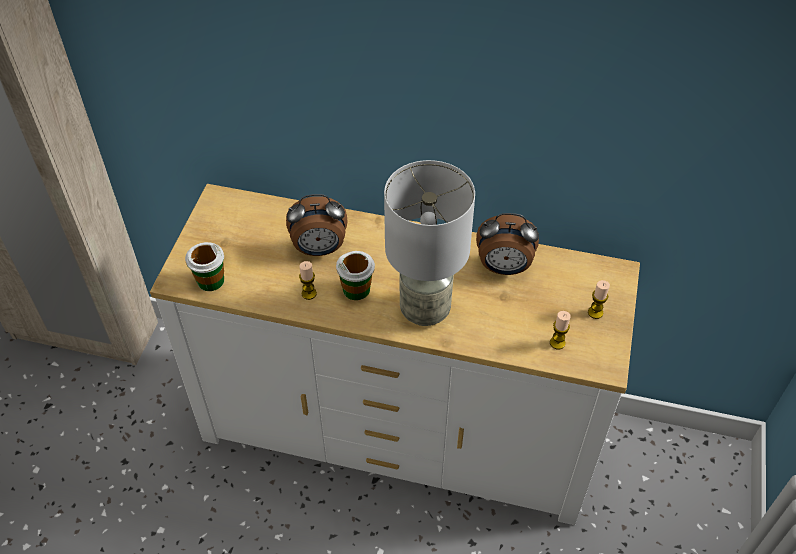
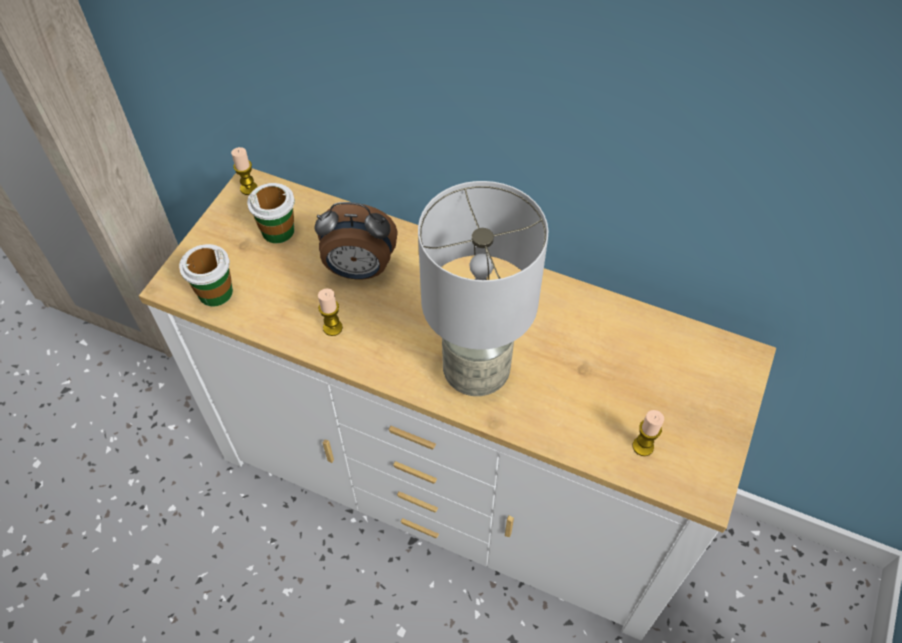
camera: 10 degrees right, 5 degrees up
(356, 289) = (394, 331): cup -> cup (278, 230)
(504, 268) = (591, 329): alarm clock -> none
(595, 312) = (702, 410): candle -> candle (249, 188)

